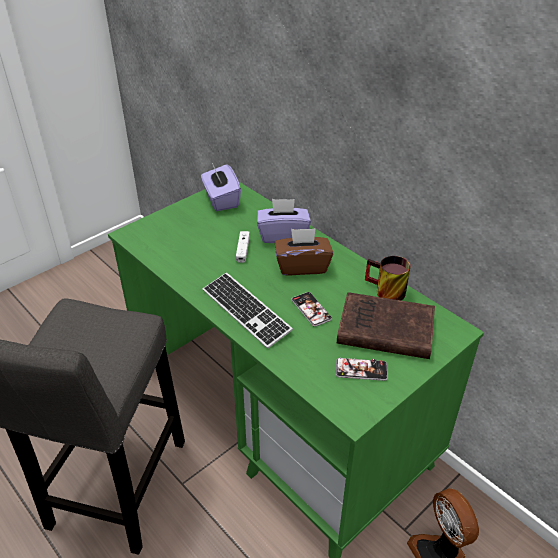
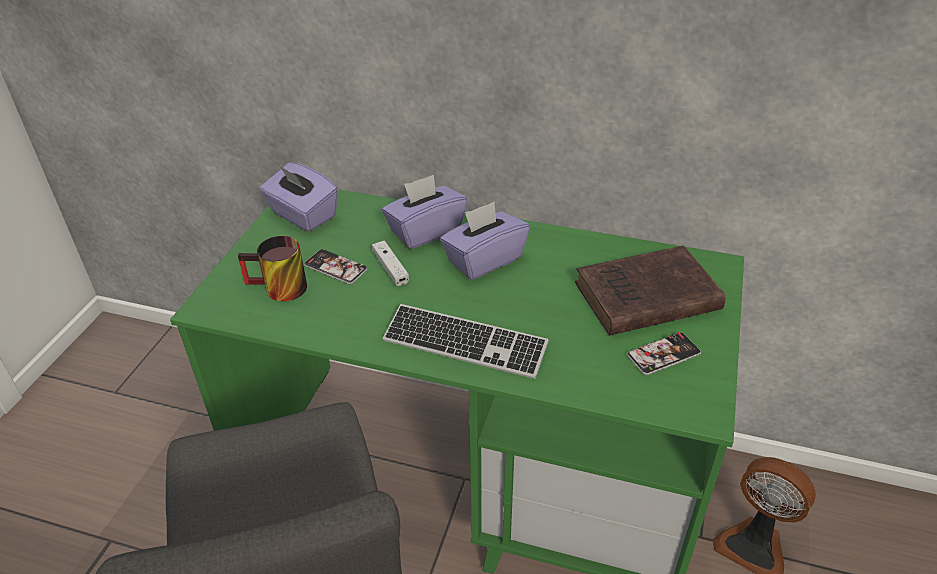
camera: 30 degrees left, 0 degrees up
(302, 266) = (484, 260): brown tissue box -> purple tissue box
(311, 309) = (542, 308): phone -> phone (336, 267)
(384, 292) = (605, 253): mug -> mug (278, 290)

